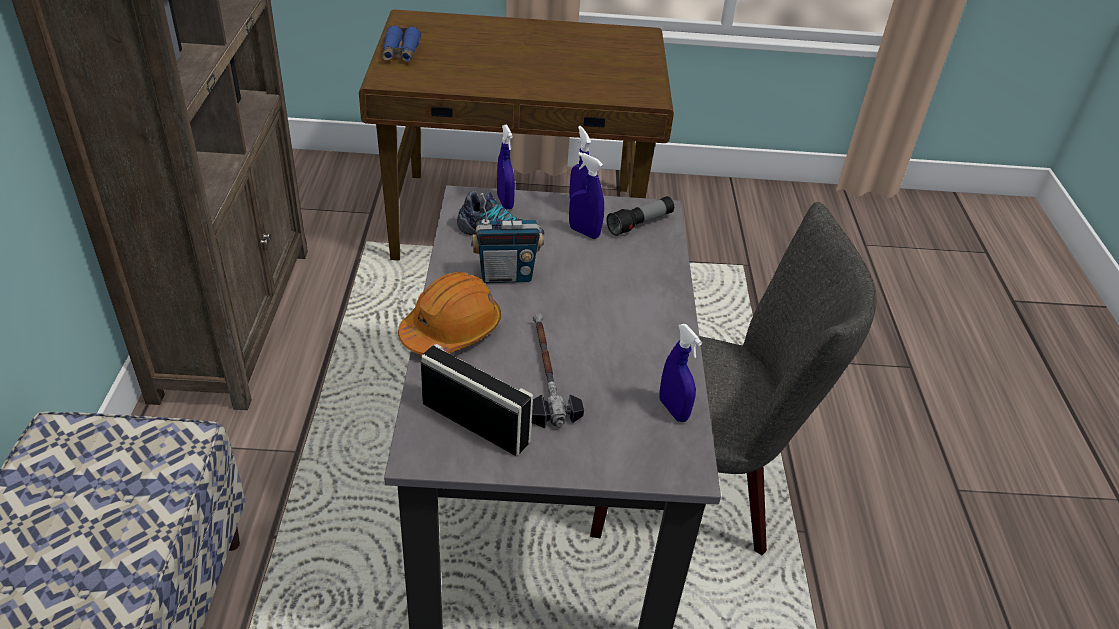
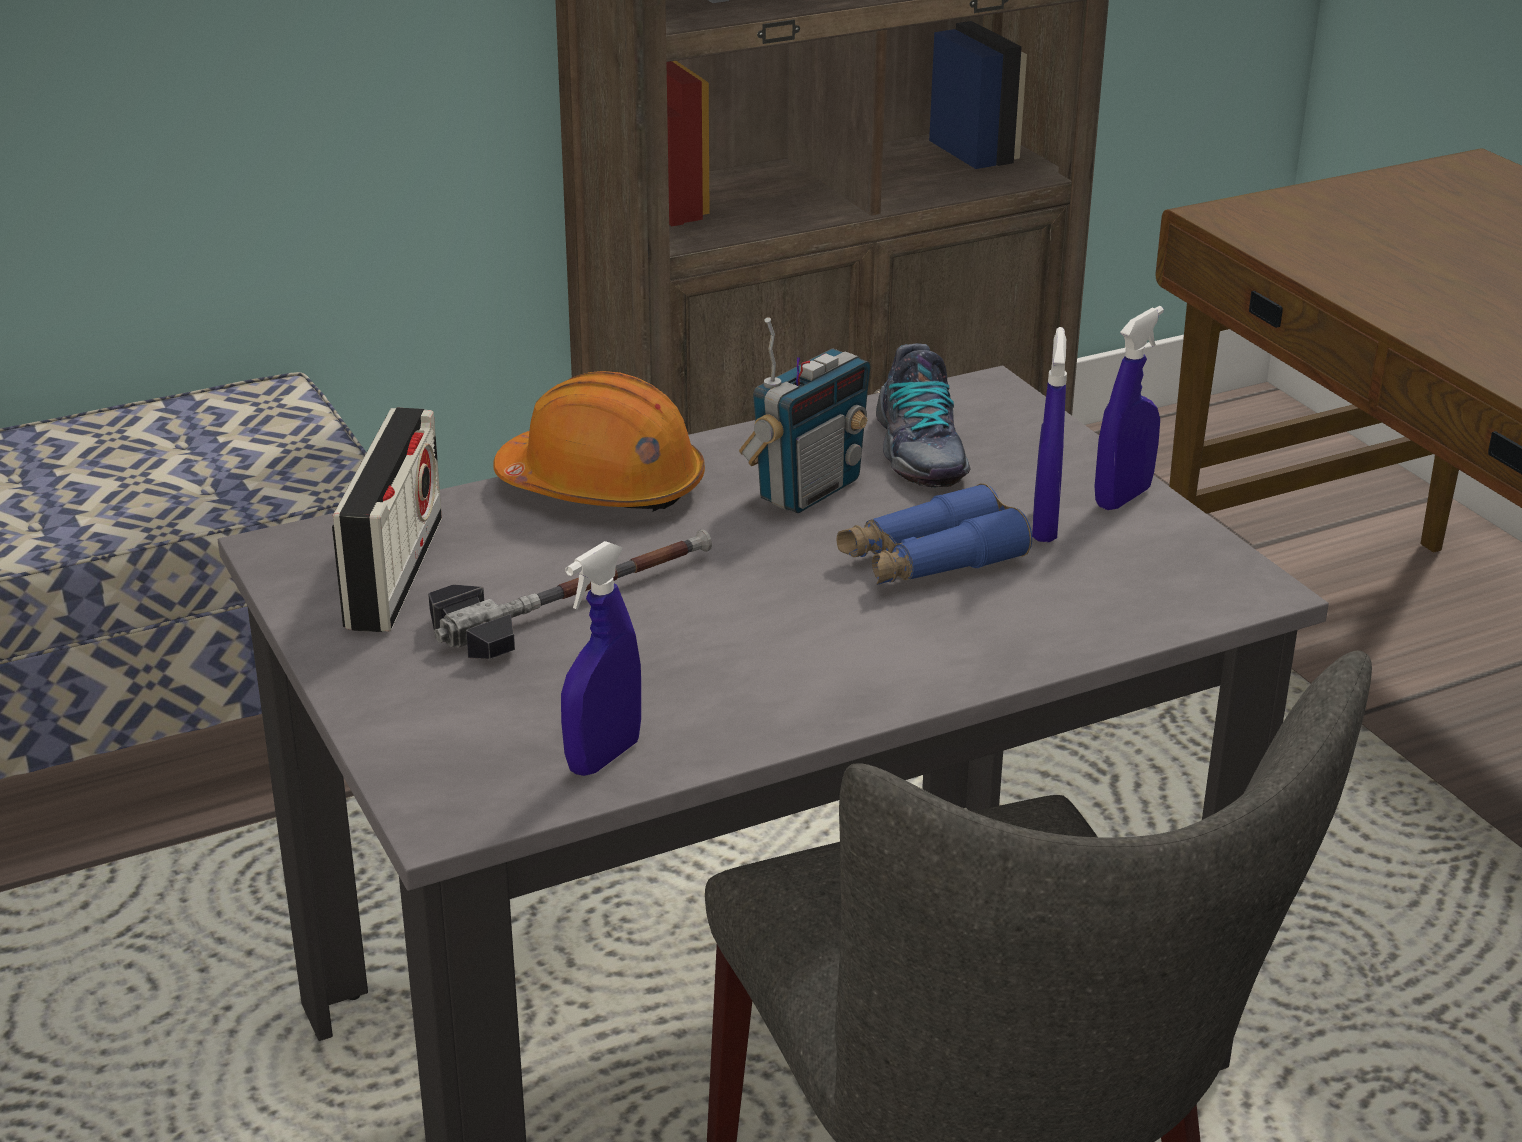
camera: 65 degrees right, 10 degrees down
(400, 53) = (1340, 198): blue binoculars -> blue binoculars (930, 560)
(505, 202) = (1028, 427): blue spray bottle -> none
(506, 275) = (808, 490): radio -> radio turned 105 degrees counterclockwise
(640, 224) = (1163, 576): flashlight -> none

